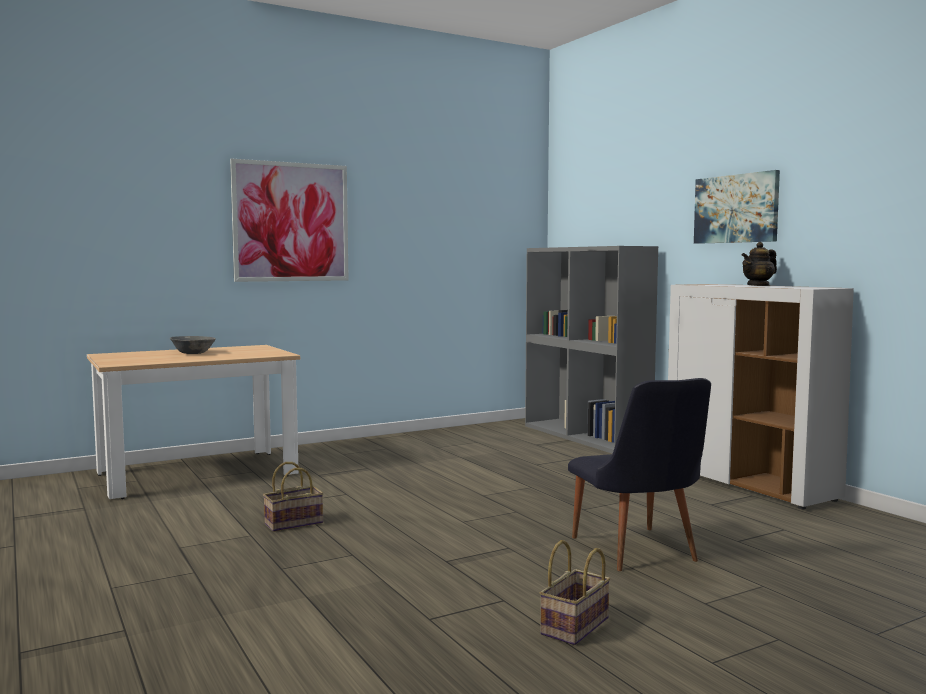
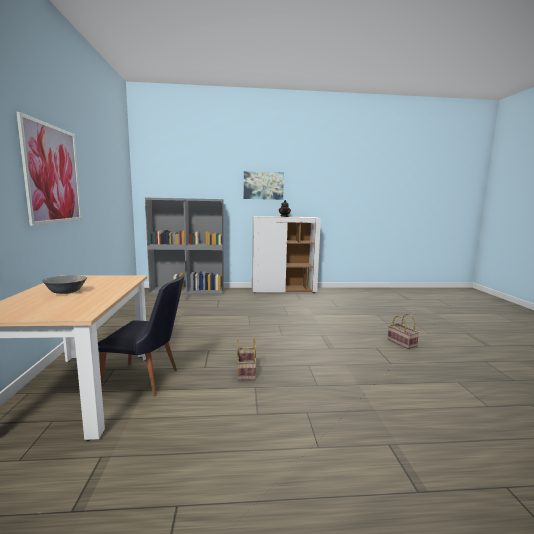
camera: 65 degrees left, 5 degrees up
(638, 553) = (340, 319): black chair -> black chair (147, 381)

